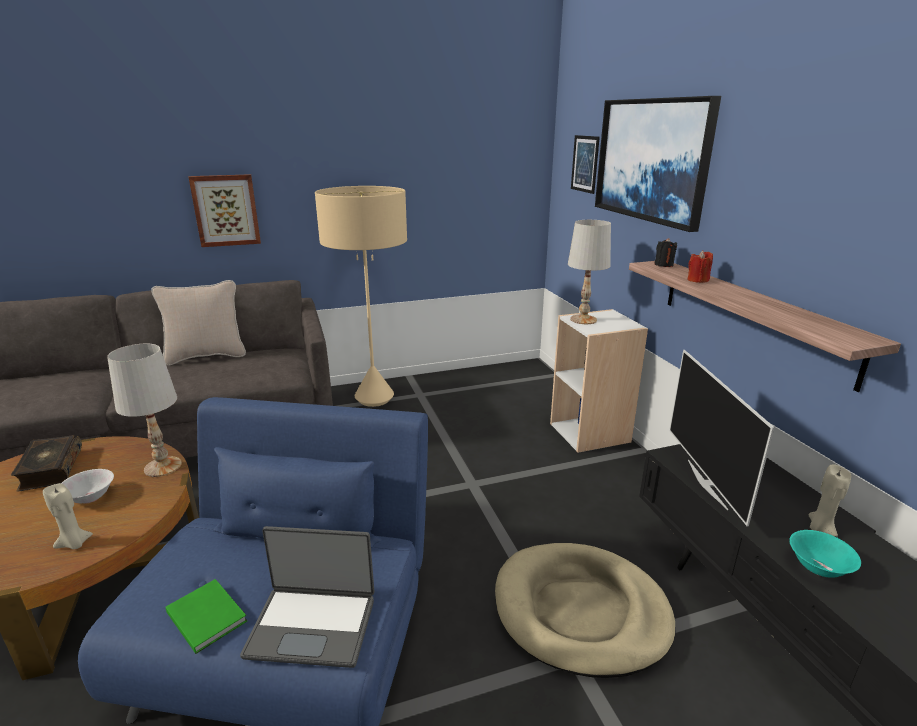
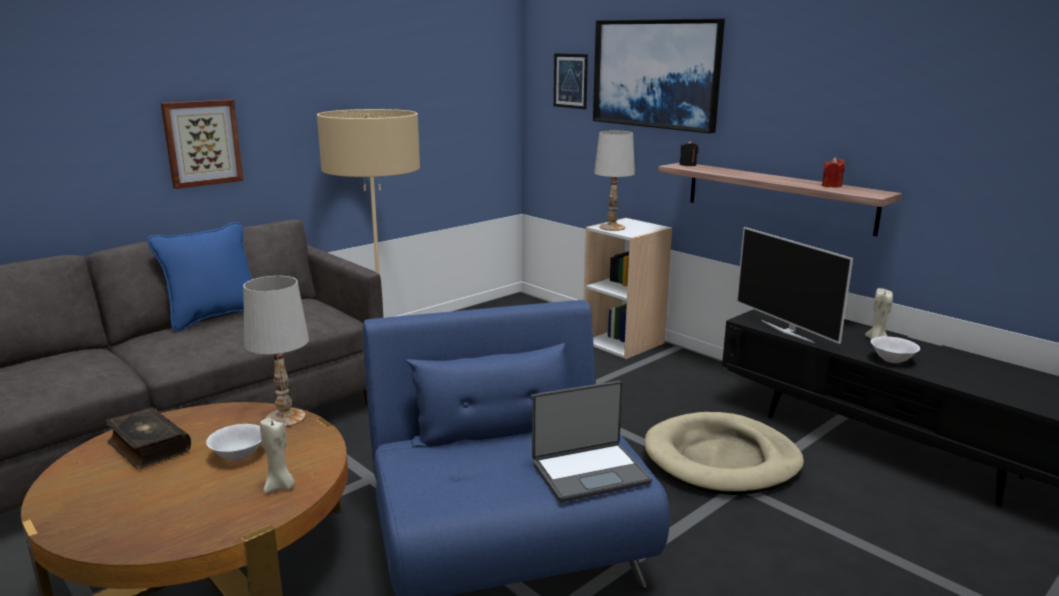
camera: 25 degrees left, 5 degrees down
(206, 356) = (214, 317): beige pillow -> blue pillow
(207, 615) = (493, 490): green book -> none
(698, 280) = (729, 172): red candle -> red candle (831, 186)
(818, 568) = (892, 360): turquoise bowl -> white bowl

